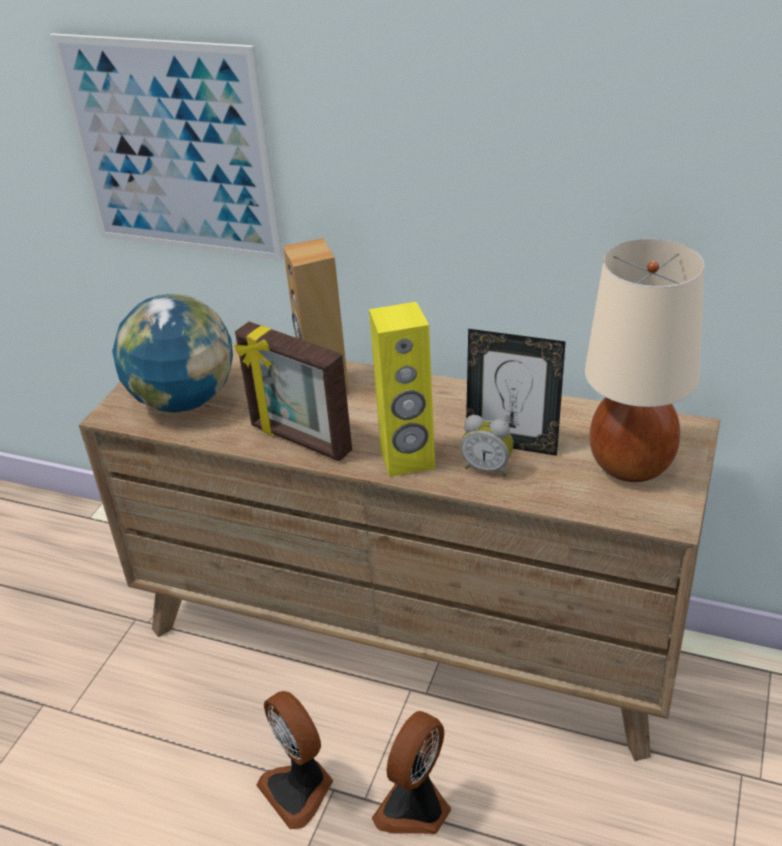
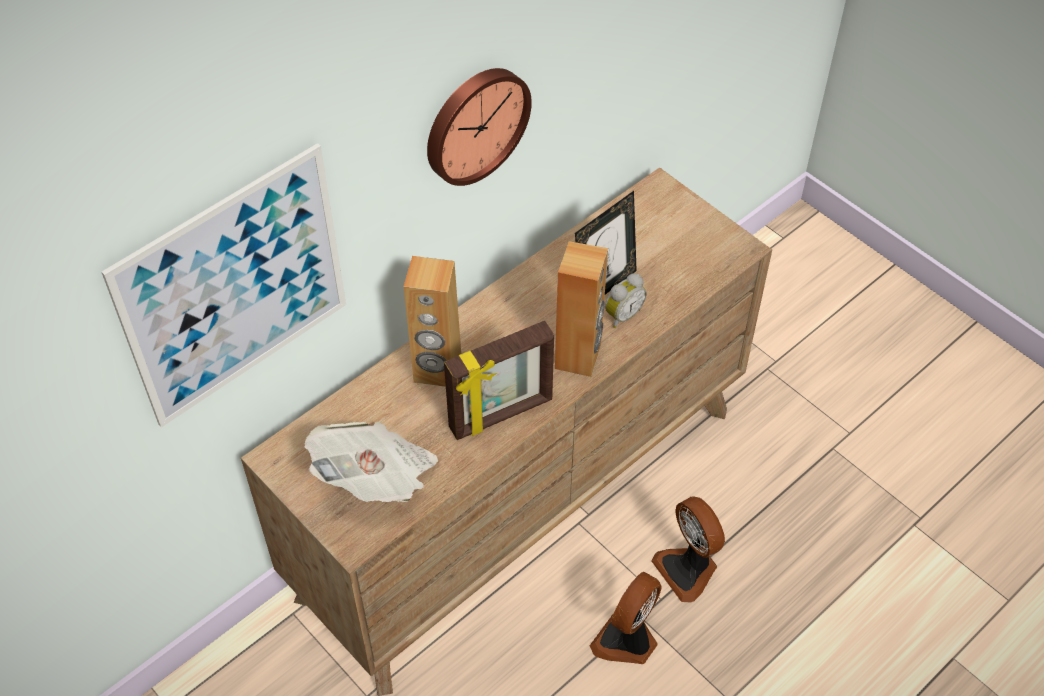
camera: 65 degrees left, 15 degrees up
(184, 400) = (376, 478): globe -> newspaper
(299, 789) = (627, 640): fan -> fan turned 135 degrees clockwise
(407, 459) = (578, 357): yellow speaker -> brown speaker
(445, 157) = (474, 123): none -> wall clock
(630, 465) = (674, 238): beige table lamp -> none

